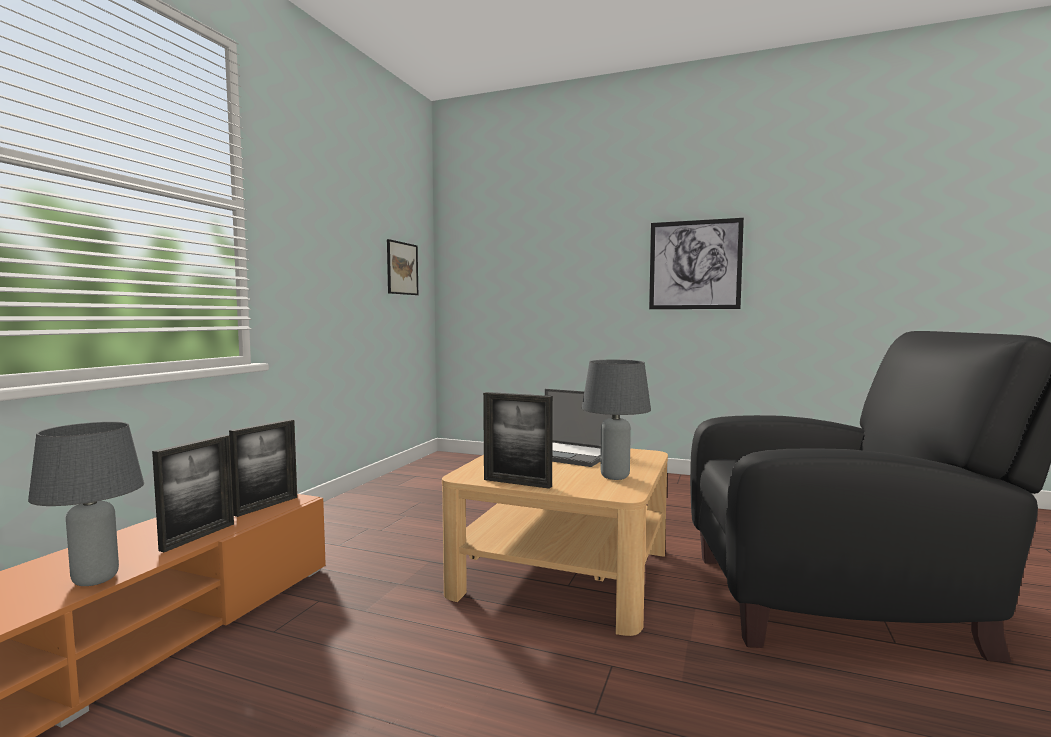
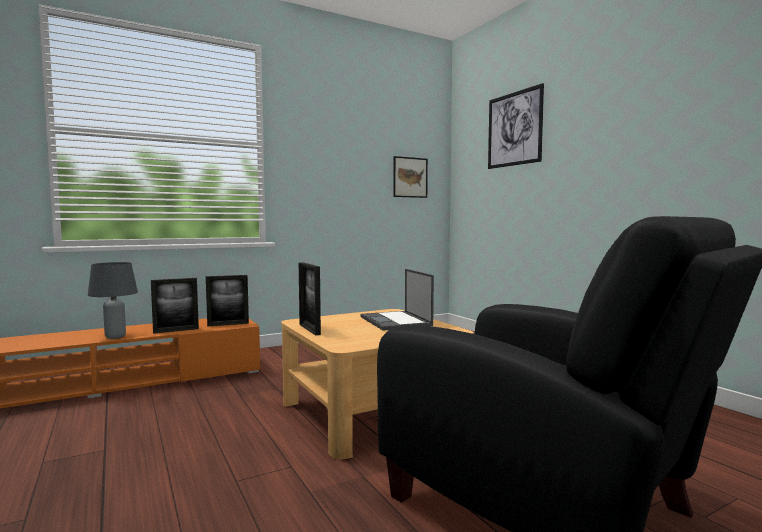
camera: 40 degrees right, 0 degrees up
(614, 476) = (376, 338): grey table lamp -> none
(694, 265) = (647, 154): picture -> picture (514, 129)

